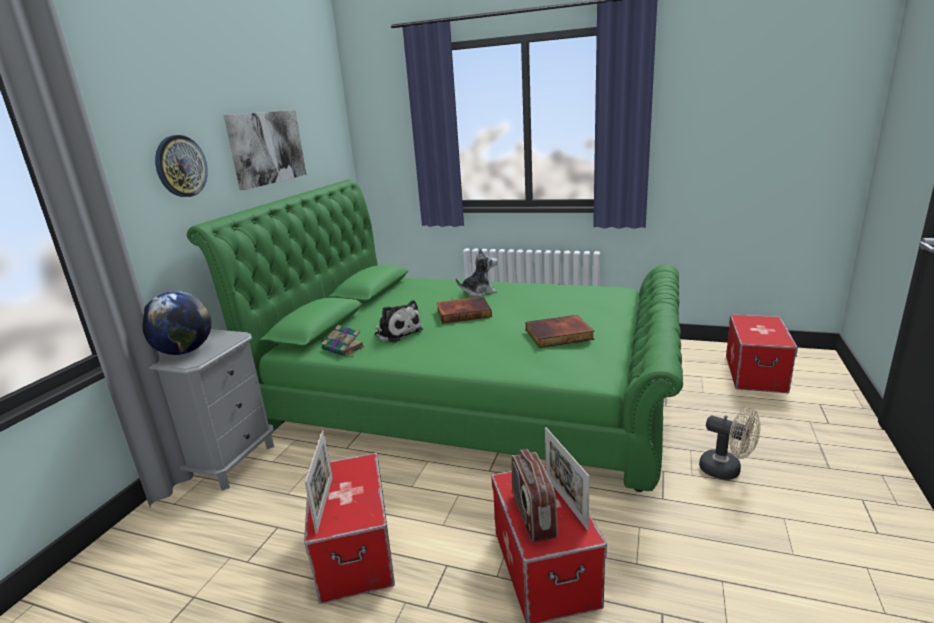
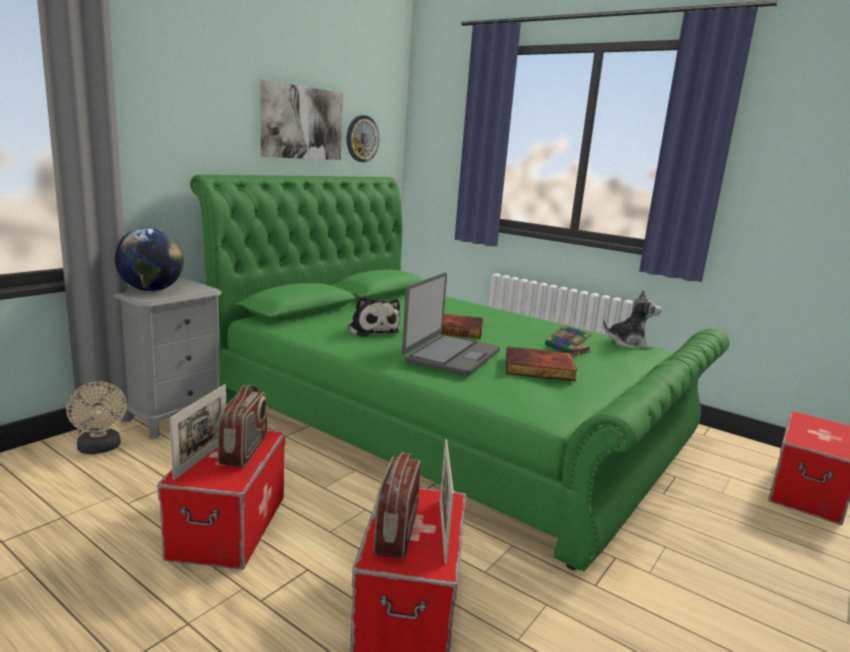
camera: 15 degrees right, 5 degrees down
(180, 166) = (201, 117): wall clock -> wall clock (362, 138)
(344, 348) = (309, 330): book -> book (568, 349)
(356, 482) = (244, 450): none -> radio
(479, 292) = (487, 316): plush toy -> plush toy (629, 343)
(483, 341) = (451, 355): none -> laptop
(727, 470) = (698, 582): beige fan -> beige fan (100, 449)

